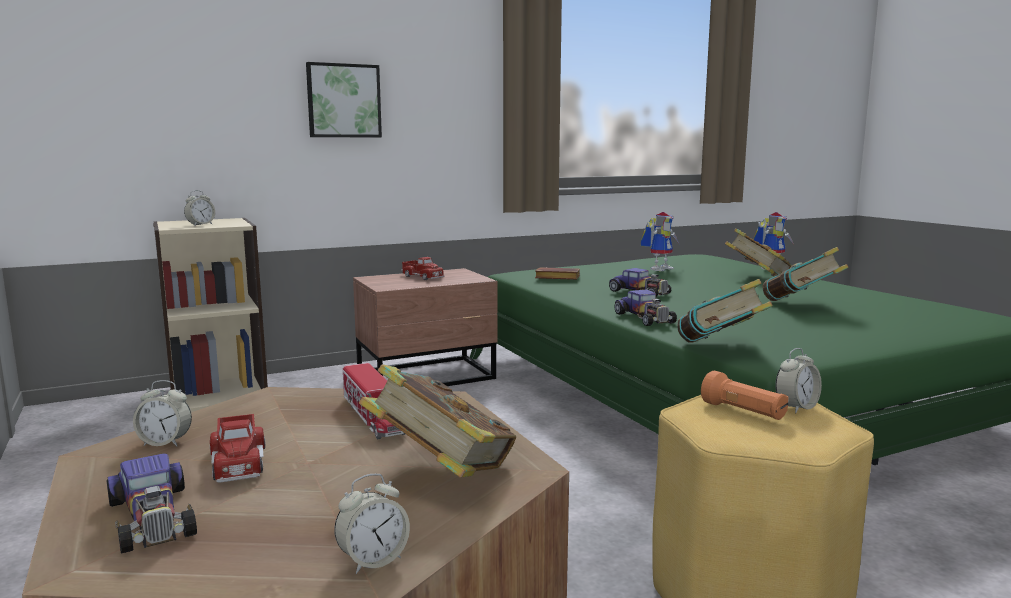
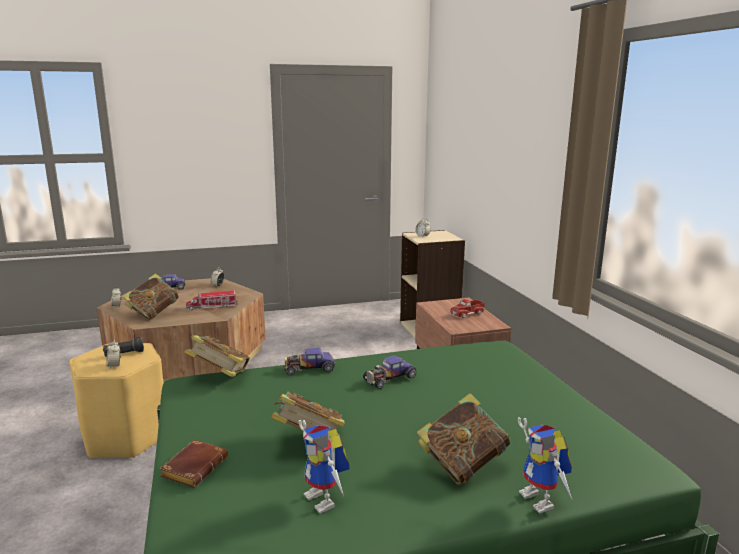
camera: 100 degrees right, 5 degrees up
(238, 462) = (192, 293): toy truck -> none
(343, 101) = (504, 177): picture -> none
(556, 278) = (470, 358): brown book -> brown book (194, 467)
(659, 268) = (515, 410): toy robot -> toy robot (326, 500)
(743, 412) = (124, 354): orange flashlight -> black flashlight

